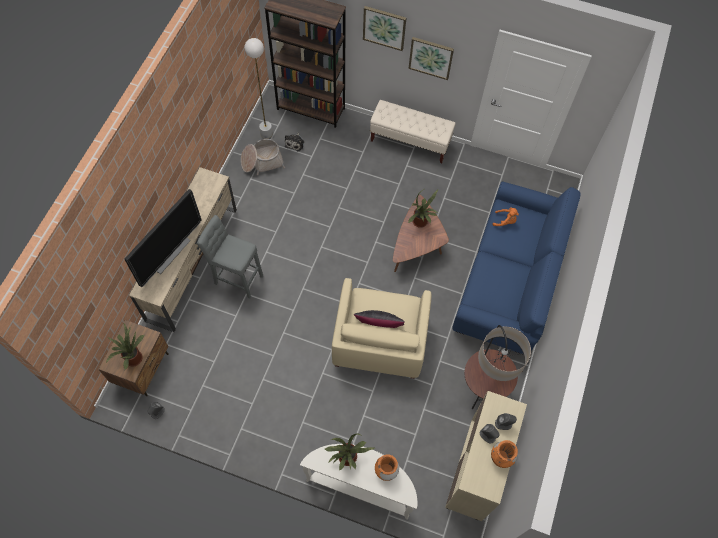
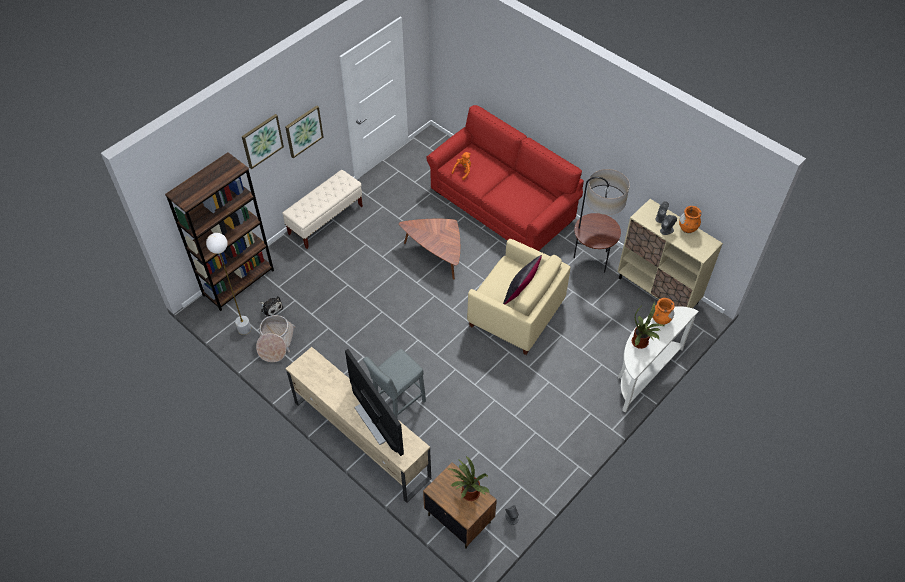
camera: 65 degrees left, 10 degrees down
(421, 222) = (428, 232): potted plant -> none
(508, 281) = (502, 206): blue sofa -> red sofa

